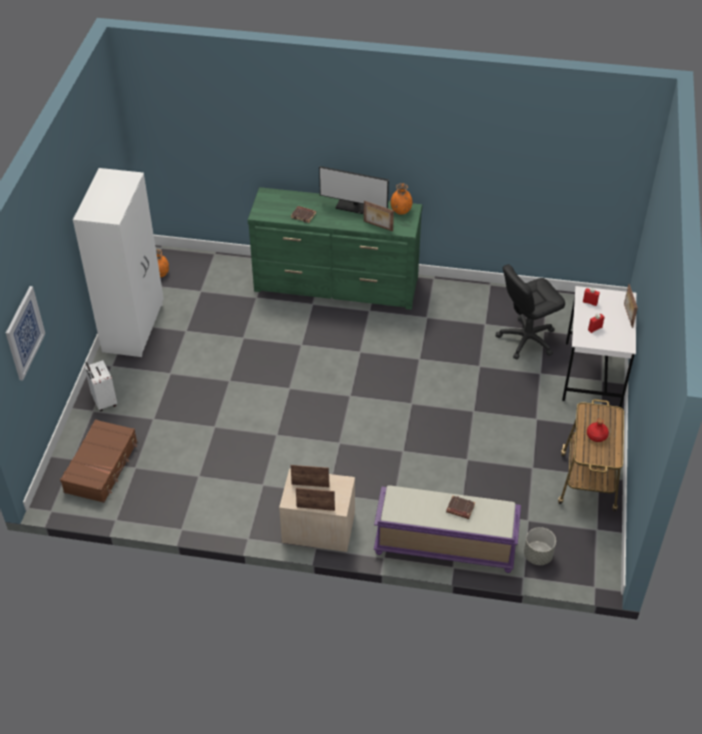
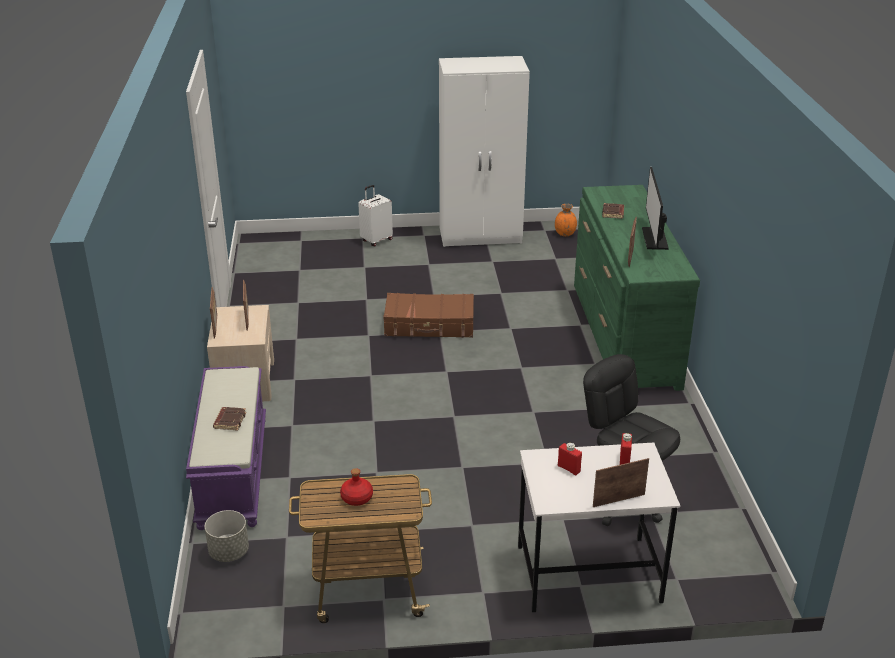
camera: 75 degrees right, 15 degrees down
(24, 333) = (304, 85): picture -> none
(102, 467) = (295, 255): brown suitcase -> brown suitcase (429, 325)
(400, 211) = (672, 267): orange vase -> none

